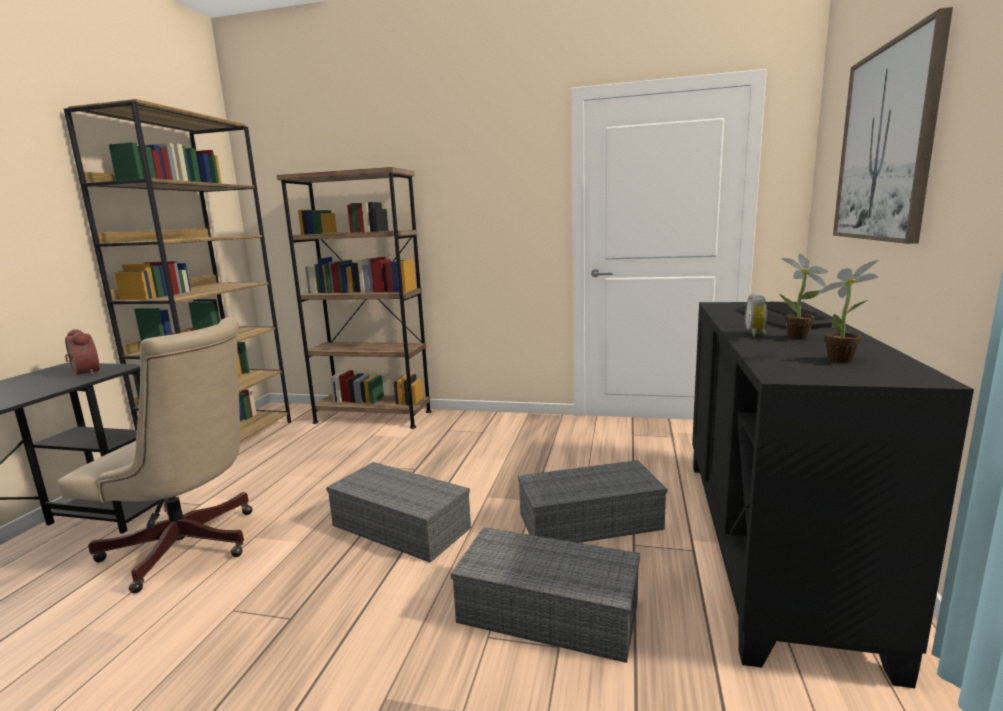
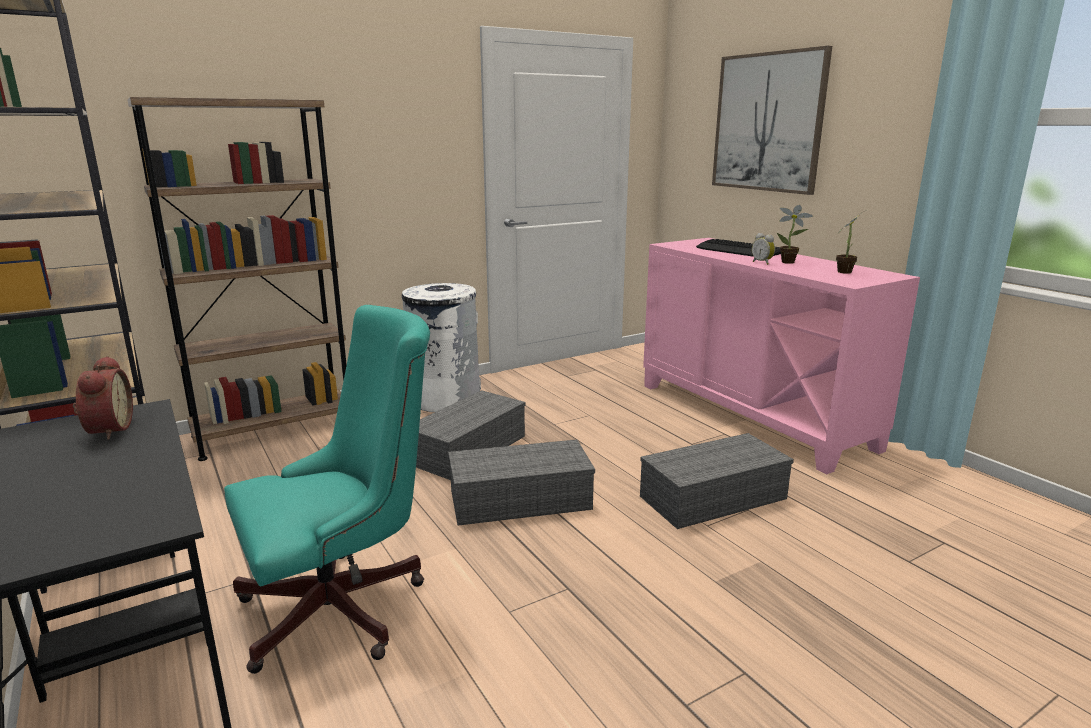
camera: 45 degrees left, 5 degrees up
(83, 373) = (107, 430): alarm clock -> alarm clock turned 75 degrees clockwise
(189, 548) = (345, 607): beige office chair -> turquoise office chair
(502, 426) = (445, 399): none -> white trash can
(591, 520) = (643, 440): grey storage box -> grey storage box (468, 448)
(771, 544) = (752, 415): black cabinet -> pink cabinet

